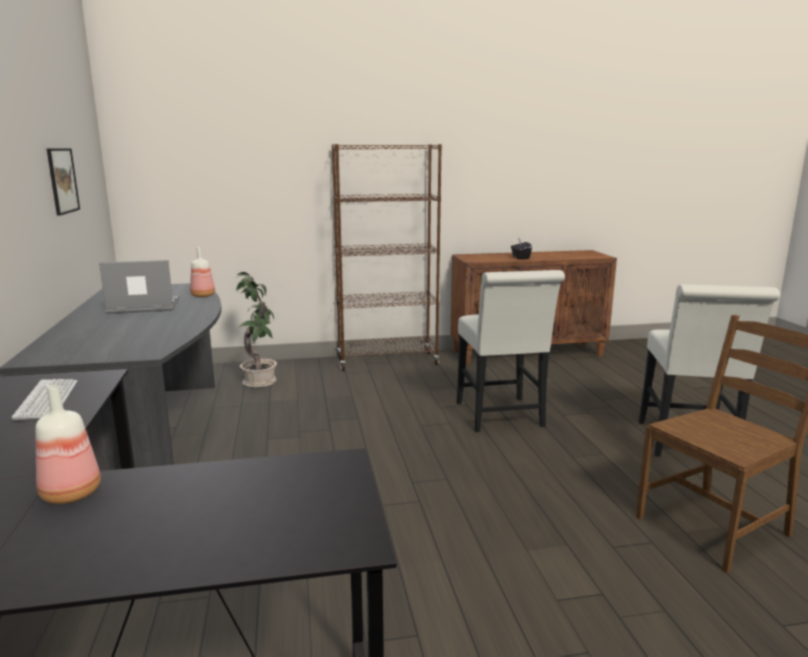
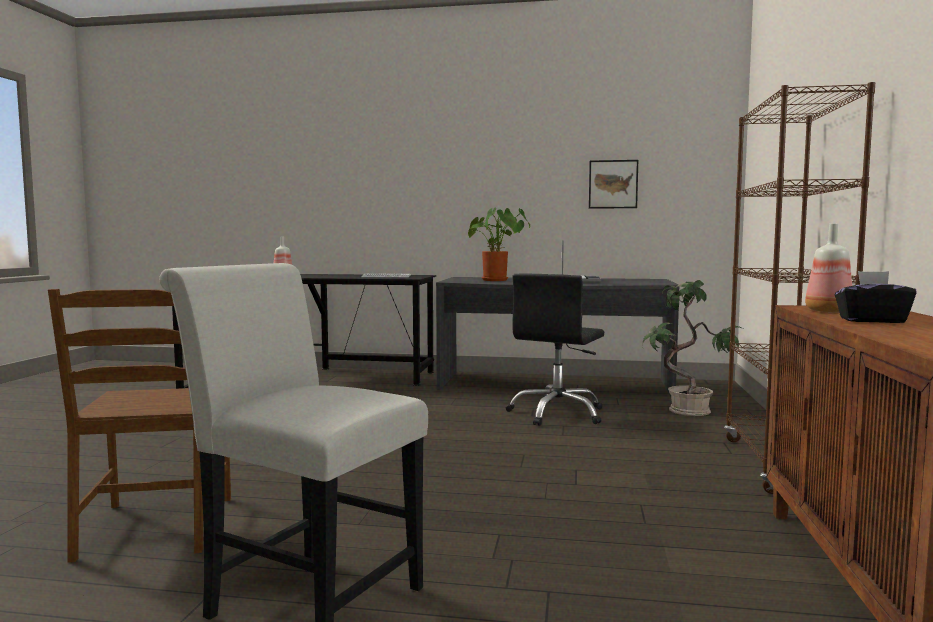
camera: 110 degrees right, 10 degrees down
(128, 335) = (498, 280): none -> potted plant
(204, 295) = (614, 284): bottle -> bottle (828, 311)
(287, 426) = (557, 413): none -> black office chair
(501, 417) = (518, 494): white chair -> none

